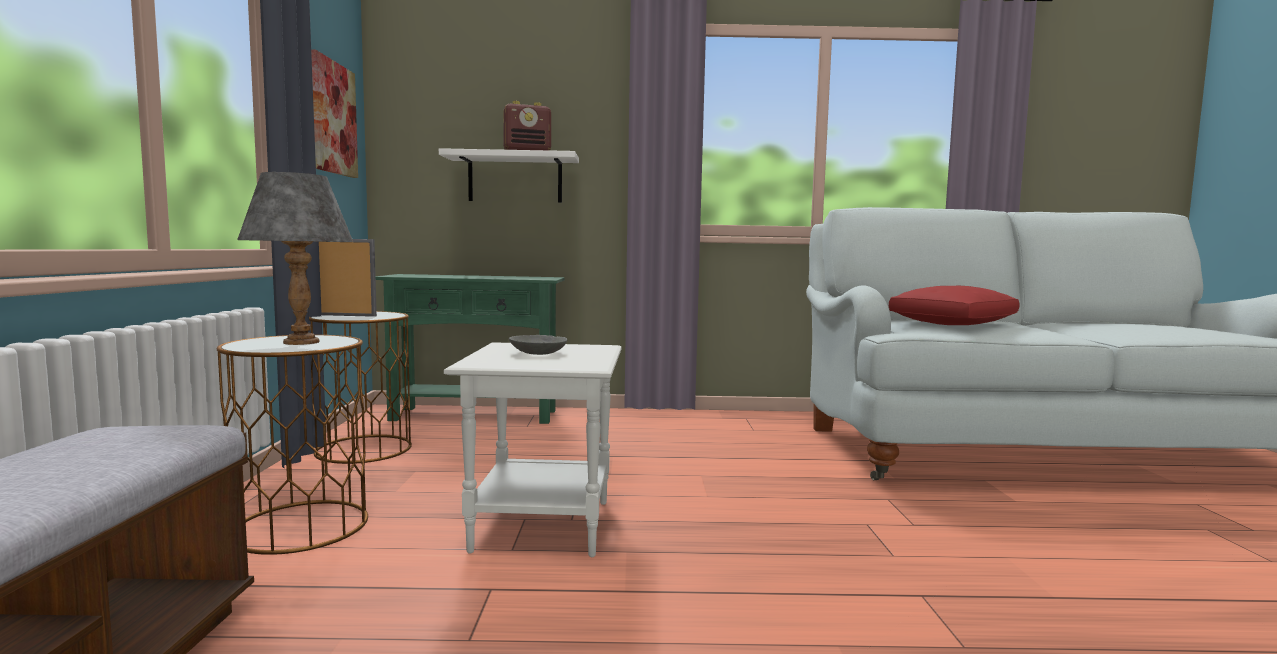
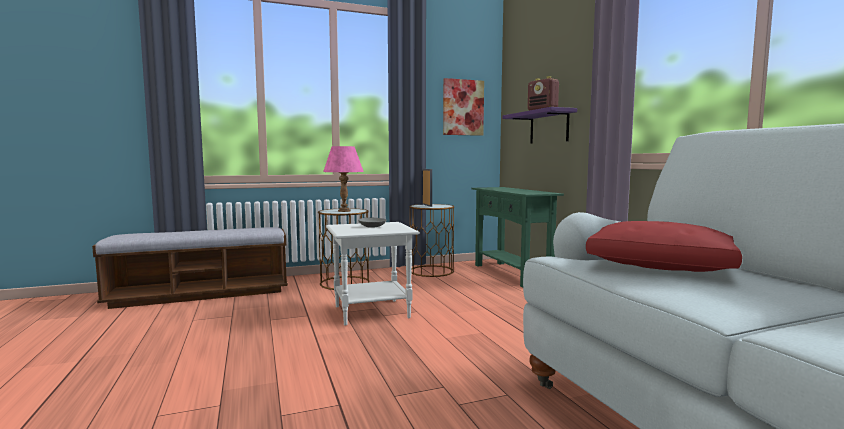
camera: 70 degrees right, 0 degrees up
(300, 342) = (344, 211): grey table lamp -> pink table lamp
(515, 179) = (549, 127): white shelf -> purple shelf

